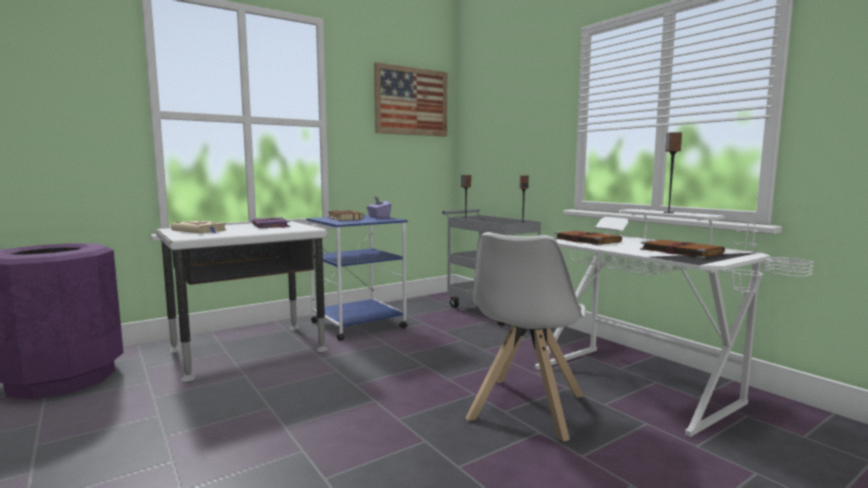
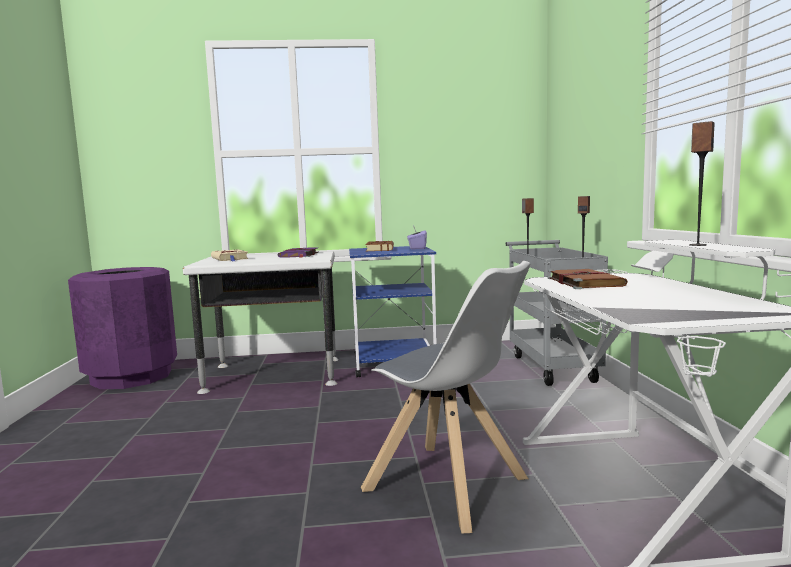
camera: 30 degrees right, 0 degrees up
(411, 101) = (483, 115): picture -> none
(525, 409) = (449, 486): chair -> chair turned 105 degrees counterclockwise
(679, 251) = (670, 303): brown book -> none

